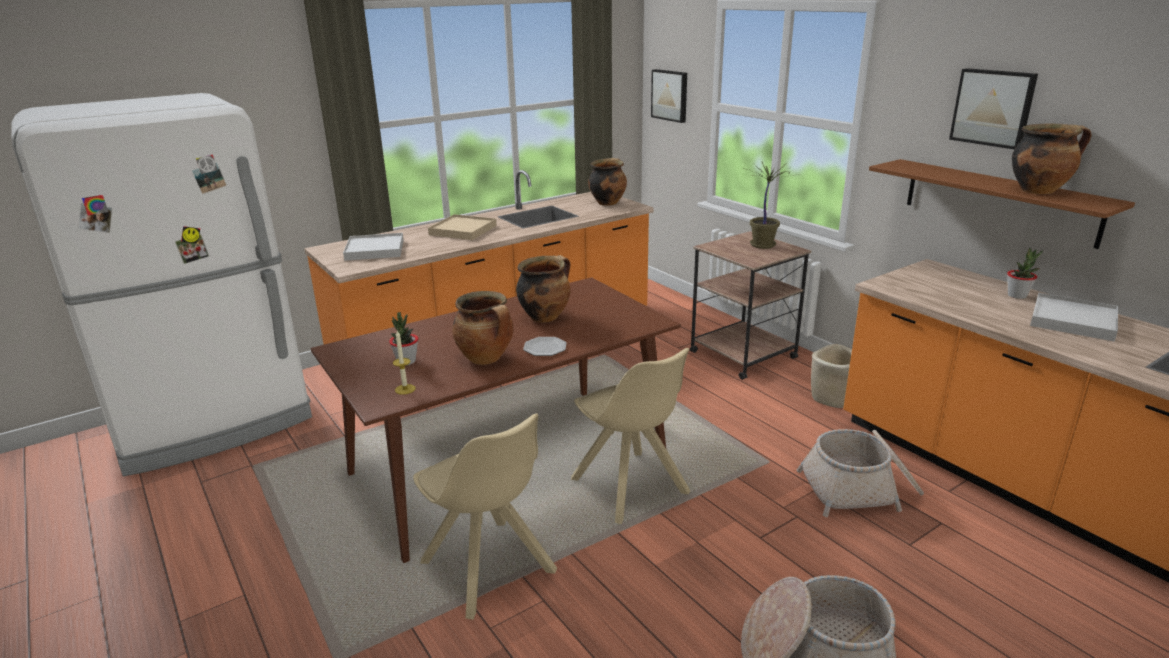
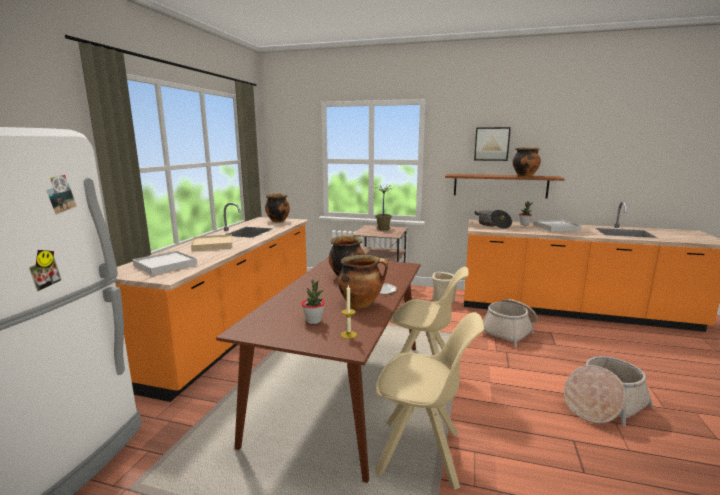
camera: 40 degrees left, 10 degrees down
(670, 95) = (288, 158): picture -> none
(938, 283) = (493, 225): none -> cooking pot

